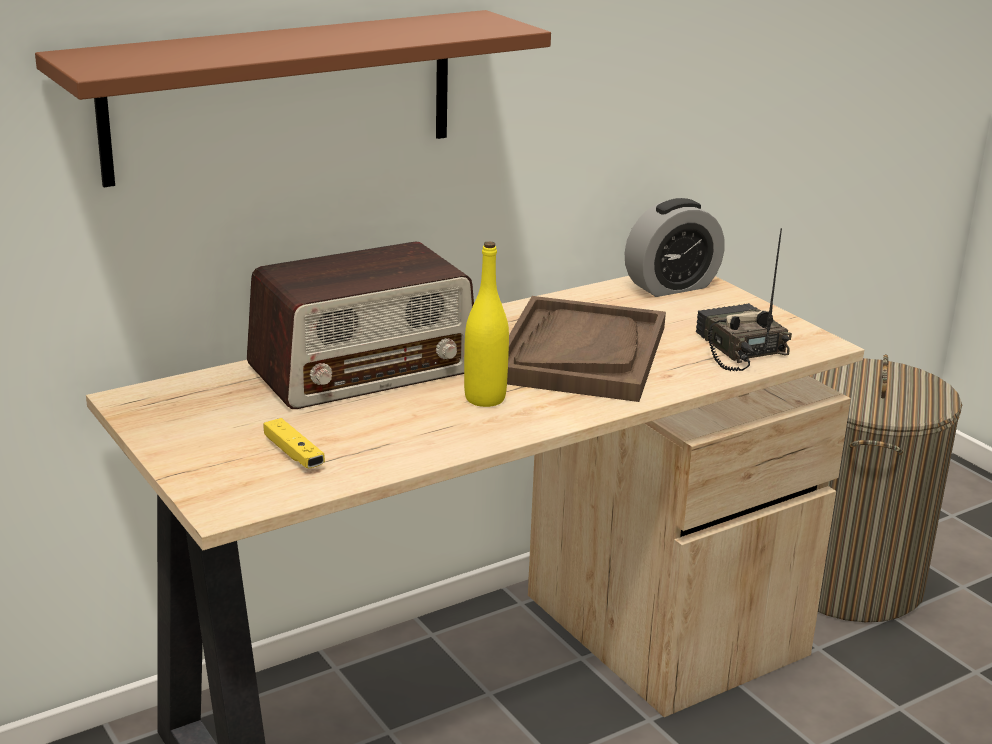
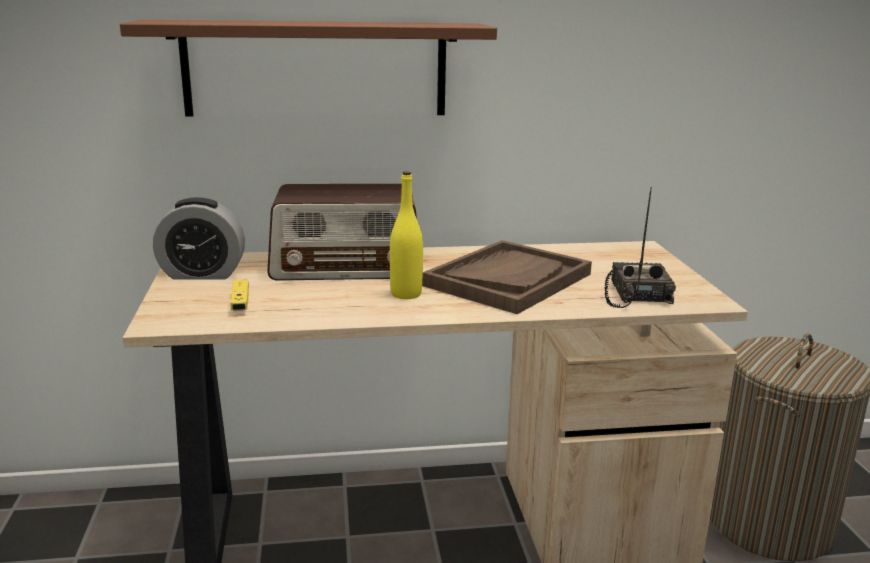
camera: 25 degrees right, 5 degrees down
(671, 286) = (624, 252): alarm clock -> alarm clock (202, 274)

